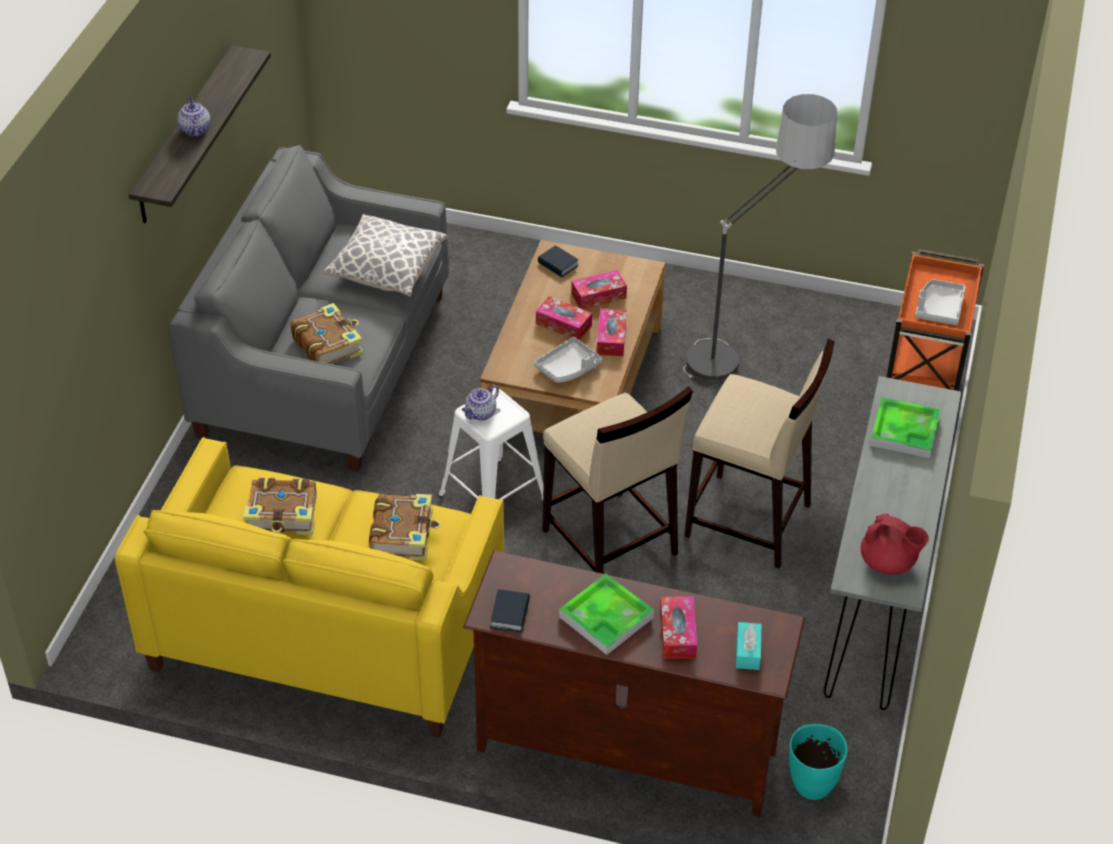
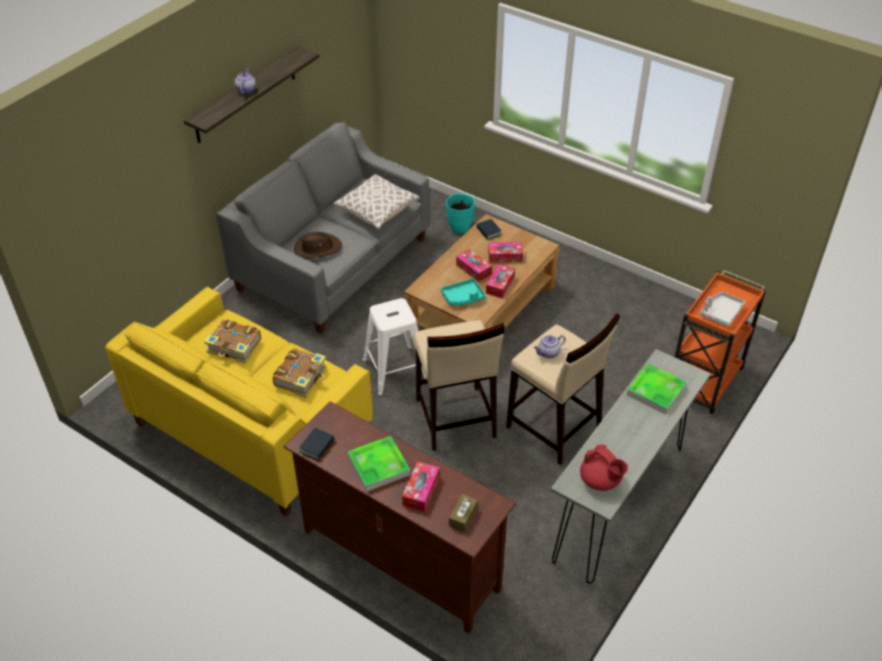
camera: 20 degrees right, 0 degrees up
(327, 344) = (317, 248): book -> brown hat
(480, 414) = (384, 312): teapot -> teapot (548, 353)
(568, 368) = (463, 297): grey tray -> turquoise tray
(745, 347) = (603, 313): floor lamp -> none
(747, 652) = (463, 516): turquoise tissue box -> brown tissue box
(811, 785) = (514, 622): turquoise vase -> turquoise vase (459, 228)

